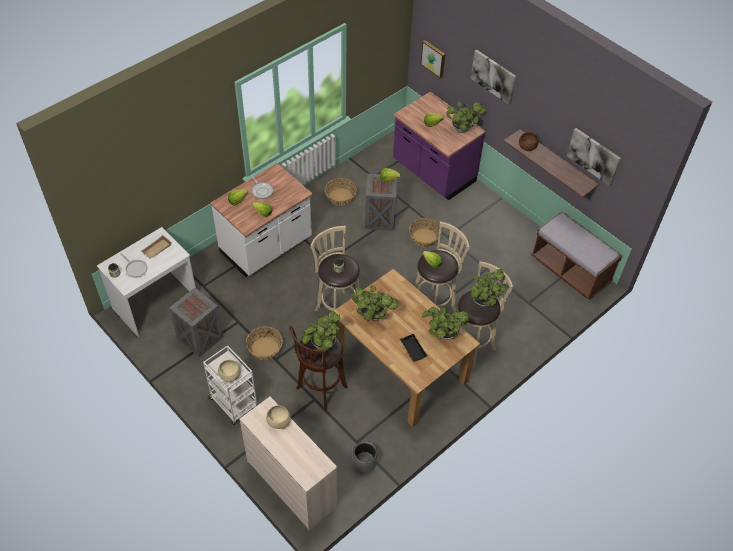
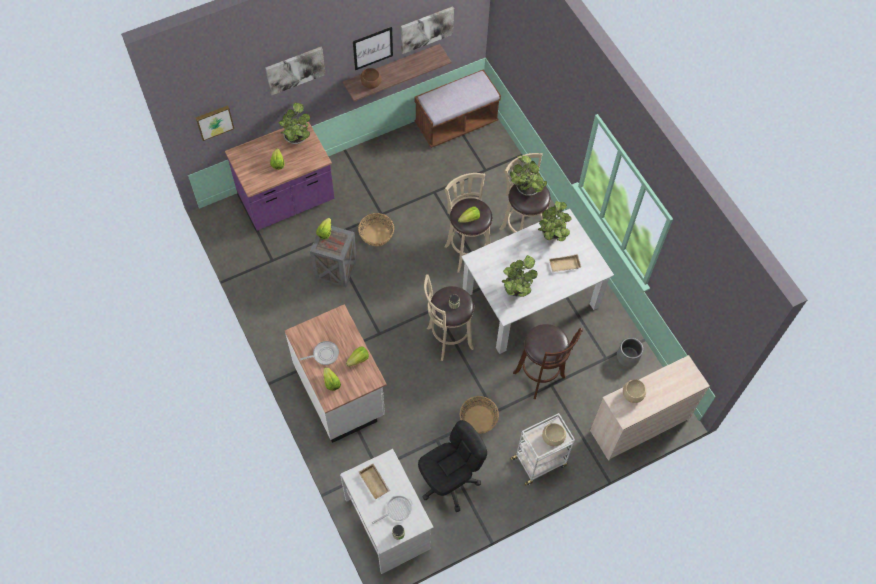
camera: 75 degrees left, 10 degrees up
(200, 338) = (449, 482): crate -> black office chair
(322, 344) = (546, 340): potted plant -> none
(340, 197) = (291, 300): basket -> none
(400, 366) = (530, 299): brown dining table -> white dining table
(412, 349) = (564, 265): black tray -> beige tray
(550, 124) = (373, 48): none -> picture

